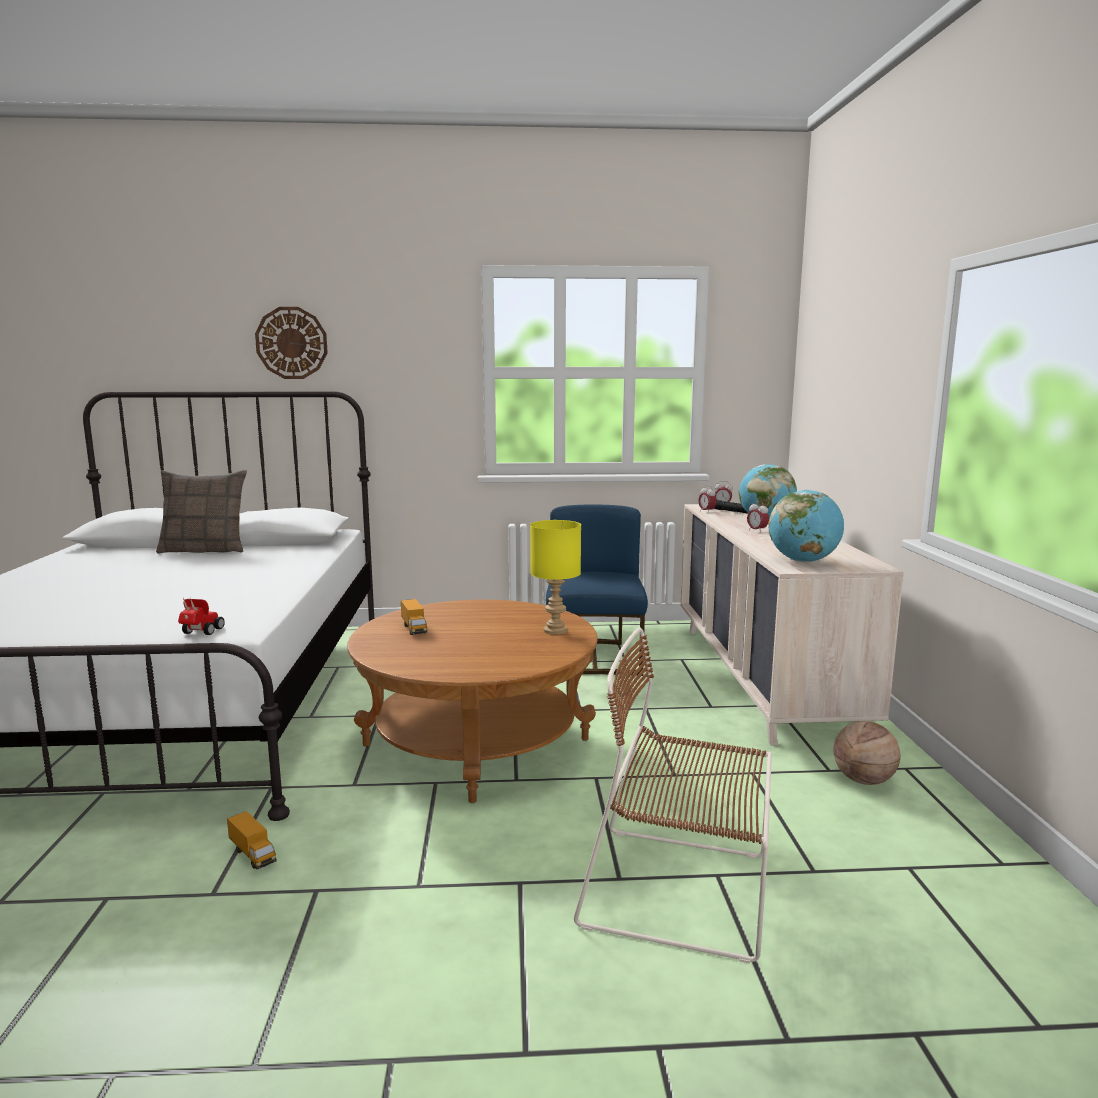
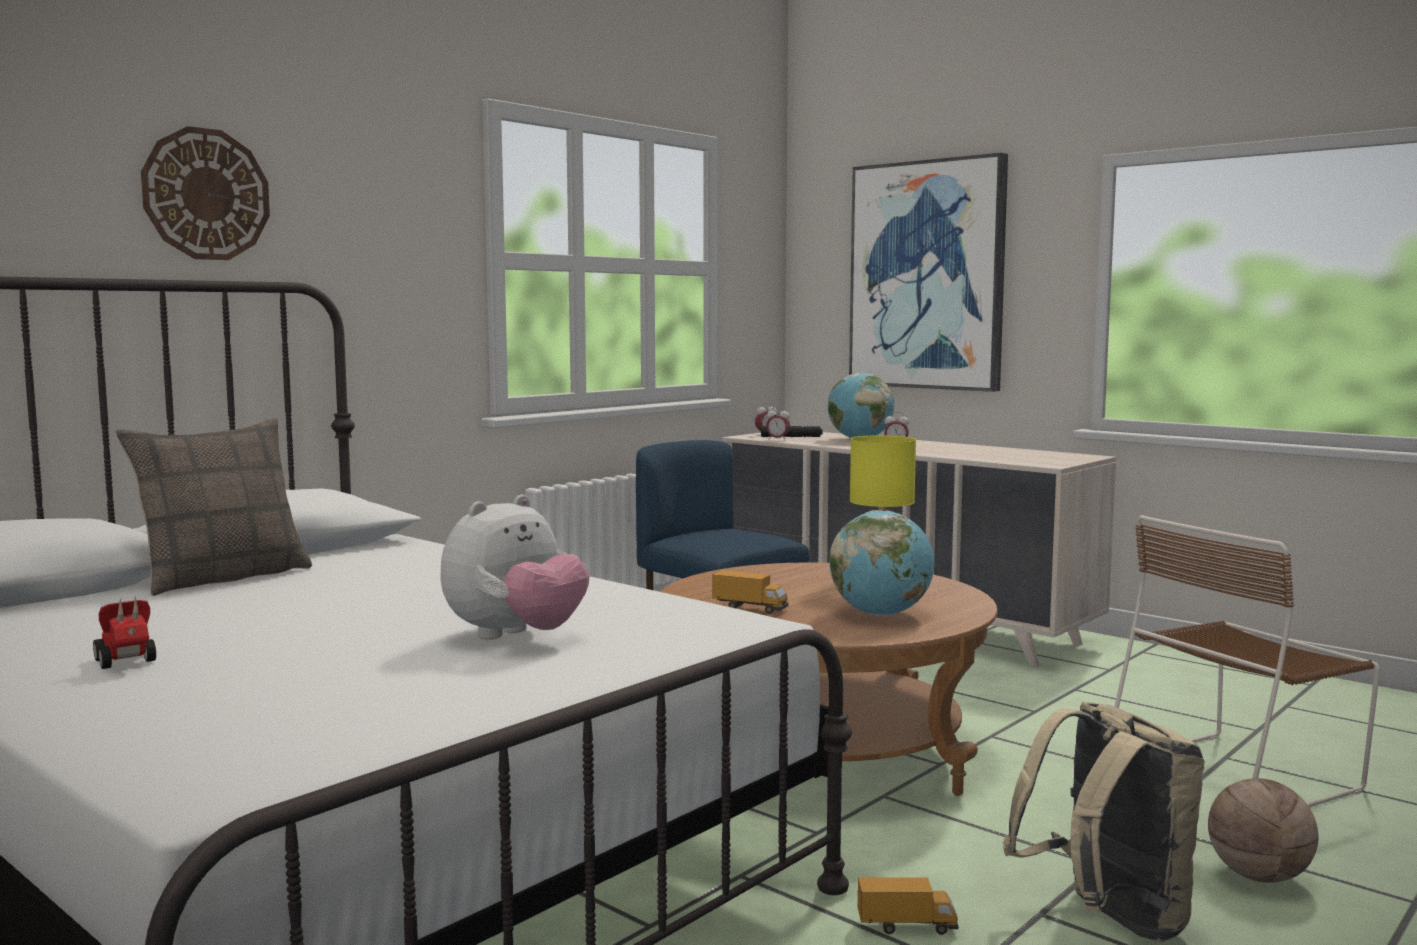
camera: 45 degrees left, 5 degrees down
(147, 608) = (515, 637): none -> plush toy
(200, 633) = (720, 633): toy car -> toy car (127, 663)
(331, 917) = (1107, 920): none -> beige backpack
(803, 561) = (1034, 460): globe -> globe (880, 614)
(851, 380) = (927, 275): none -> picture
(863, 780) = (1142, 668): basketball -> basketball (1259, 876)

